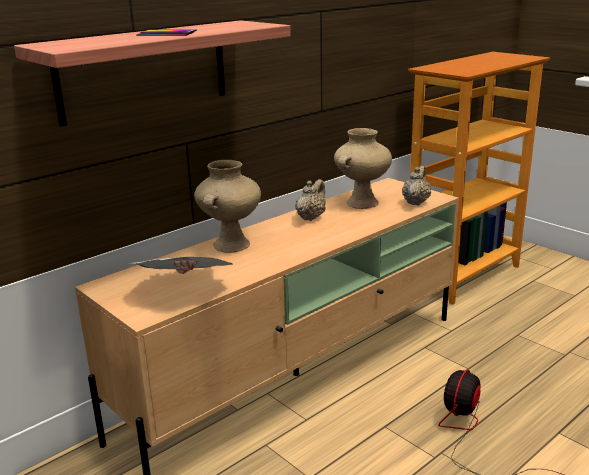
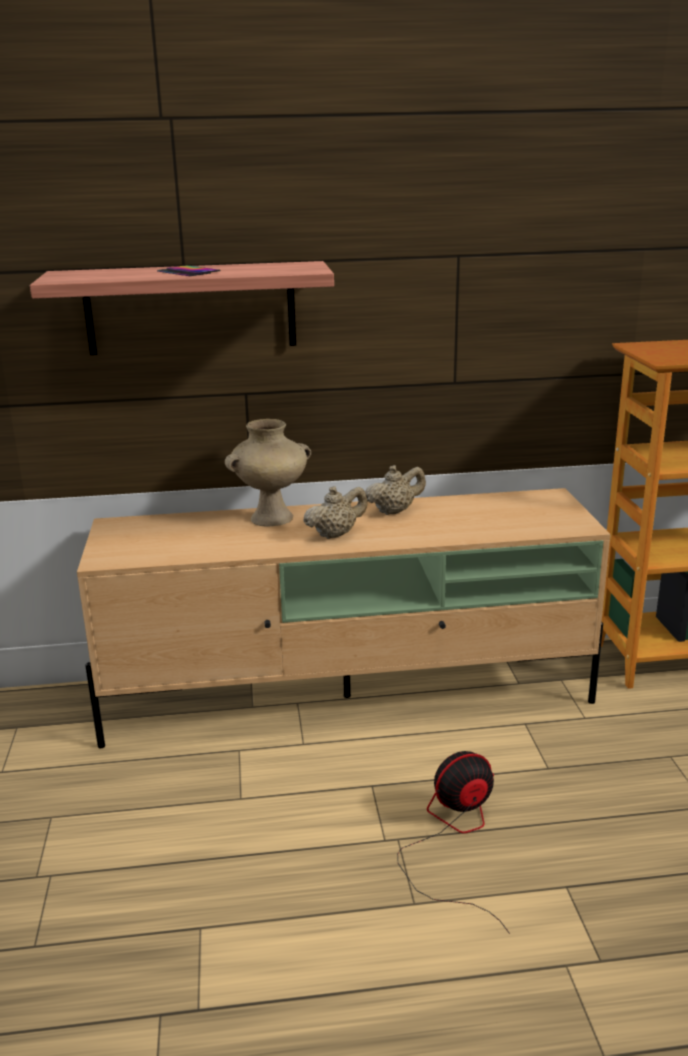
camera: 35 degrees right, 0 degrees up
(186, 288) = (168, 547): newspaper -> none
(362, 202) = (479, 510): beige vase -> none
(416, 202) = (543, 525): beige teapot -> beige teapot (336, 534)

